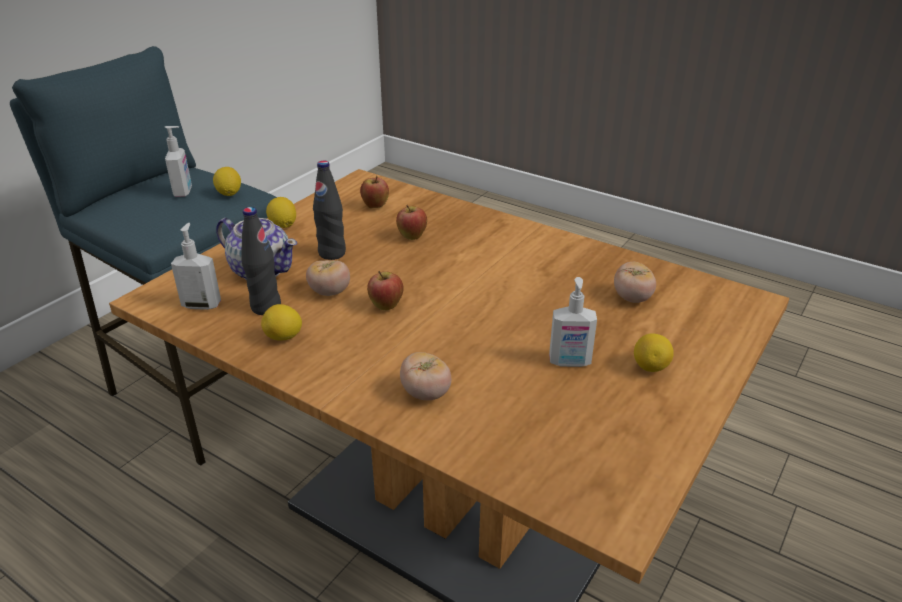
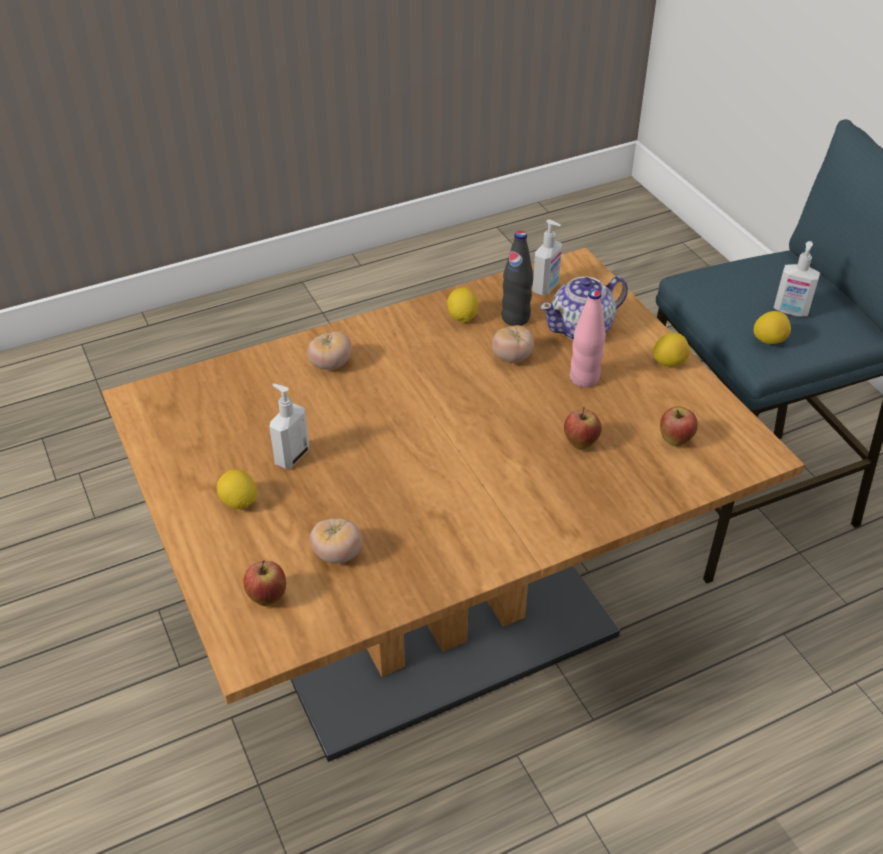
camera: 120 degrees right, 10 degrees up
(332, 253) = (584, 378): black bottle -> pink bottle
(386, 307) = (461, 382): apple -> apple (267, 597)

